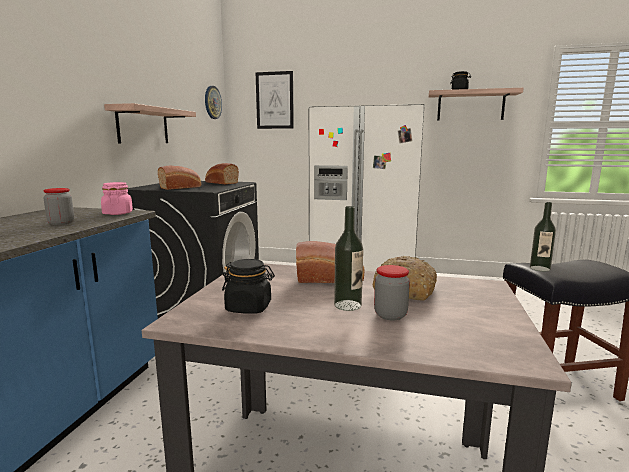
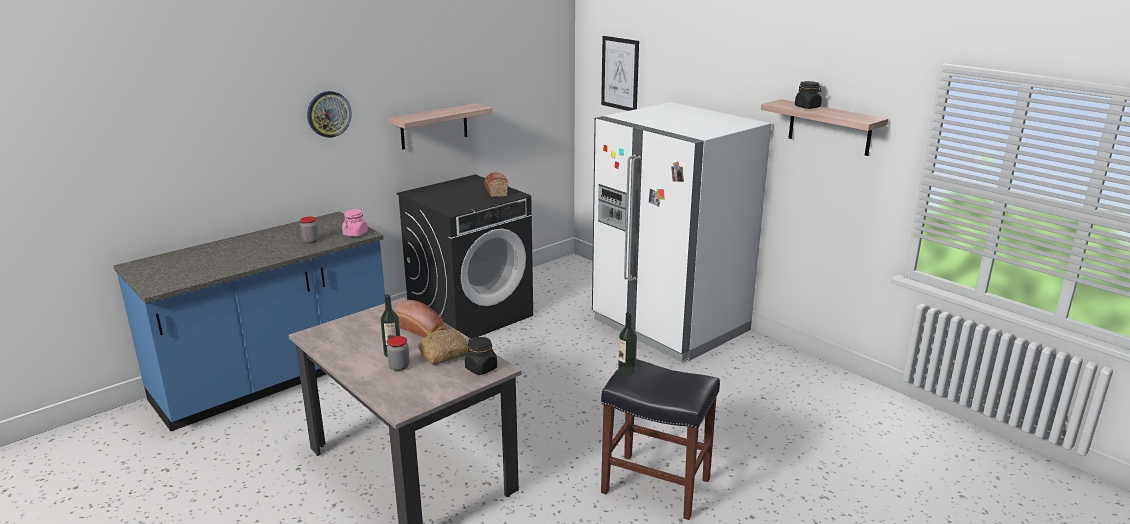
camera: 35 degrees right, 10 degrees up
(181, 187) = (445, 198): bread -> none
(212, 102) = (547, 73): wall clock -> wall clock (328, 114)
(249, 307) = (347, 337): black jar -> black jar (481, 368)

